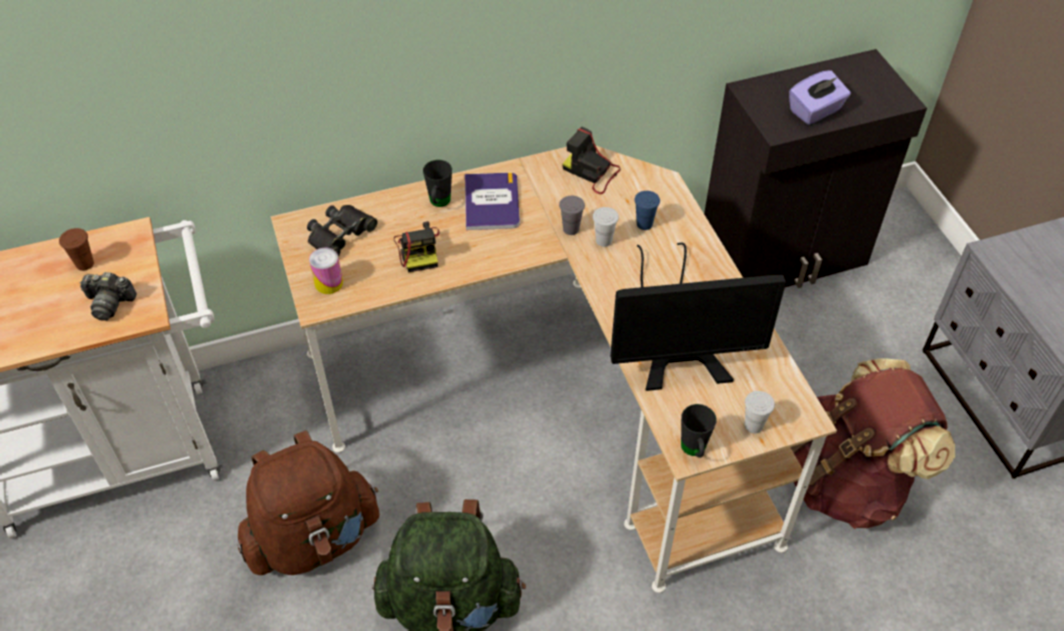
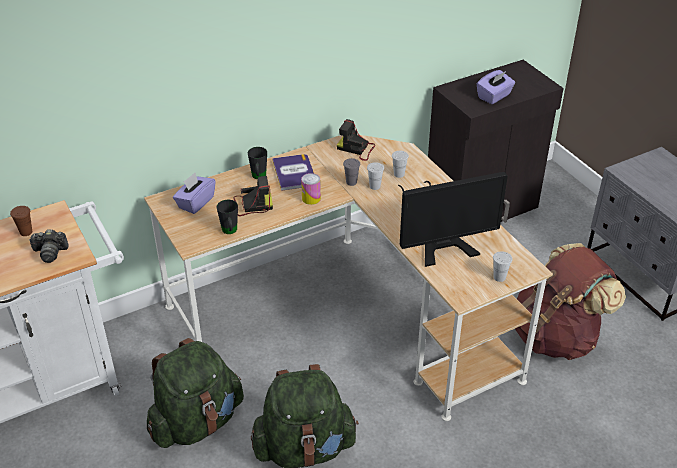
camera: 10 degrees left, 10 degrees down
(314, 538) = (197, 422): brown backpack -> green backpack
(329, 283) = (195, 231): can -> can (311, 198)
(340, 235) = (195, 203): black binoculars -> purple tissue box
(419, 250) = (252, 205): camera -> camera turned 75 degrees counterclockwise
(644, 224) = (399, 174): blue cup -> white cup
(694, 451) = (465, 296): black mug -> black mug (230, 232)

